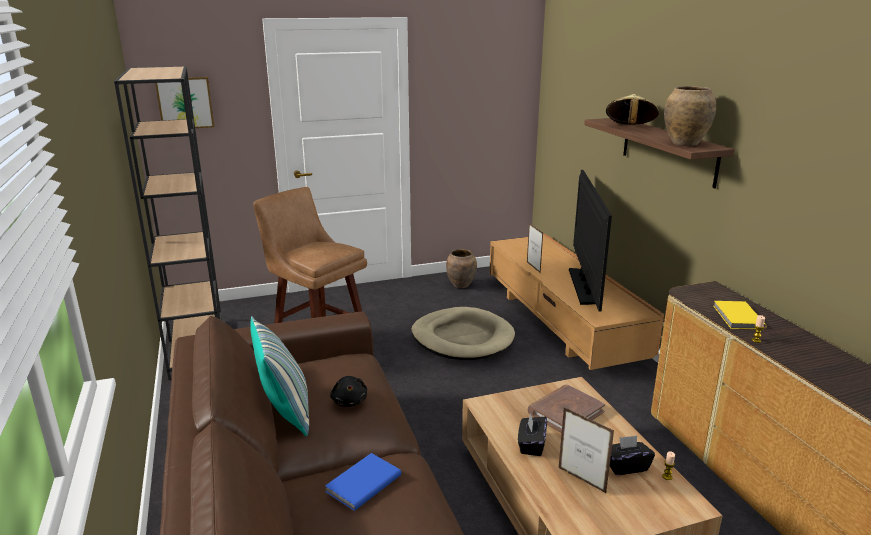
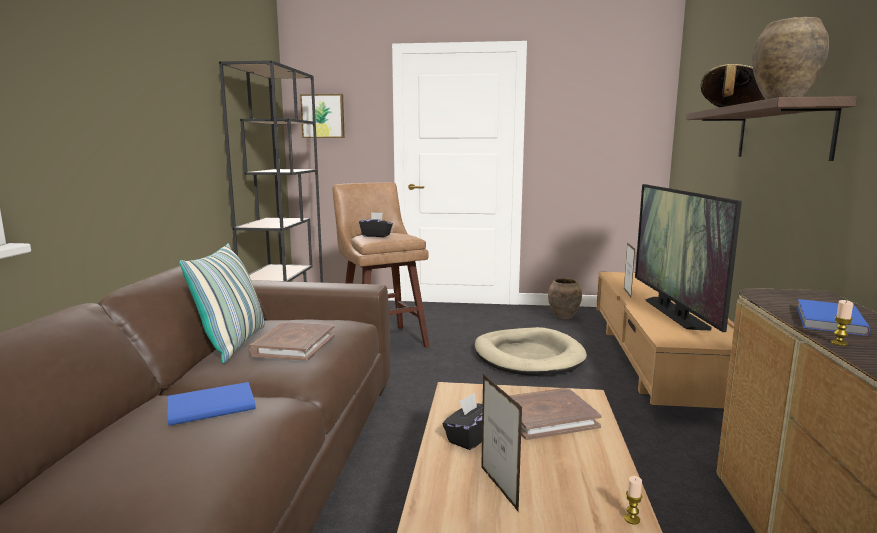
camera: 25 degrees right, 10 degrees down
(349, 401) = (293, 345): black plush toy -> brown book
(582, 286) = (674, 313): television -> television turned 150 degrees clockwise
(626, 466) = (578, 490): black tissue box -> black tissue box (376, 235)
(737, 317) = (827, 320): yellow book -> blue book

